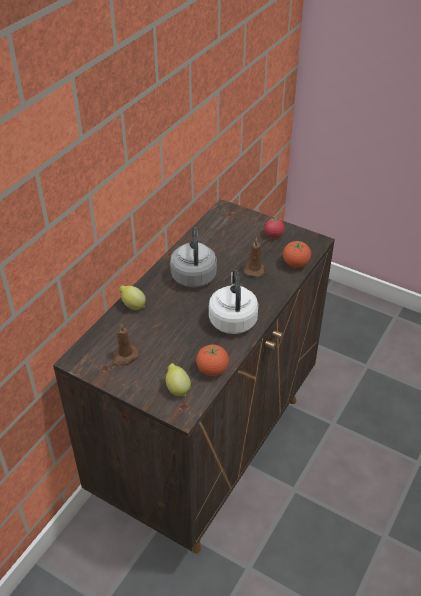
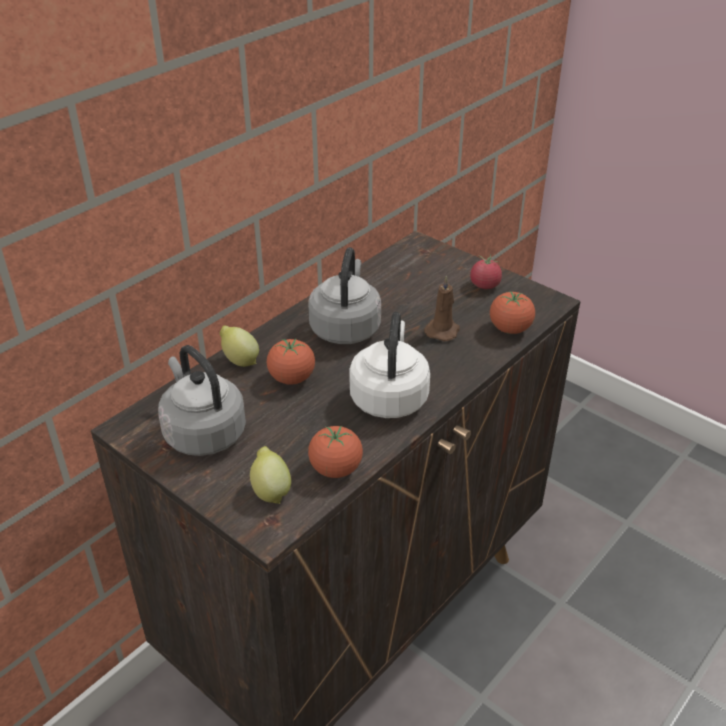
camera: 10 degrees right, 5 degrees down
(124, 357) = (202, 432): brown candle -> grey kettle
(169, 314) = (292, 378): none -> tomato

